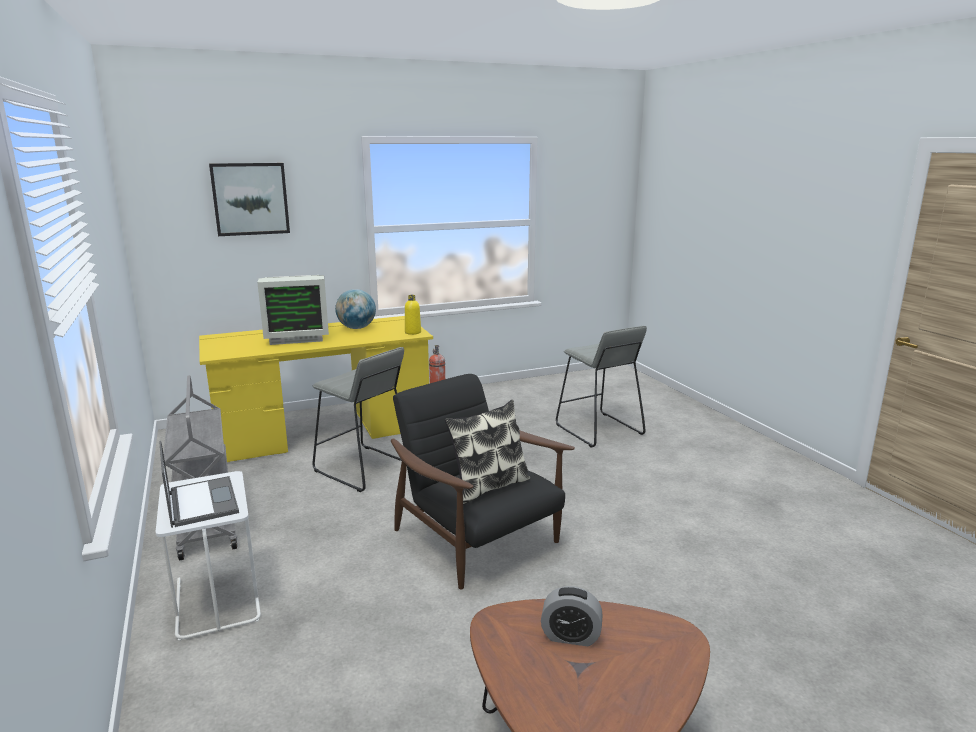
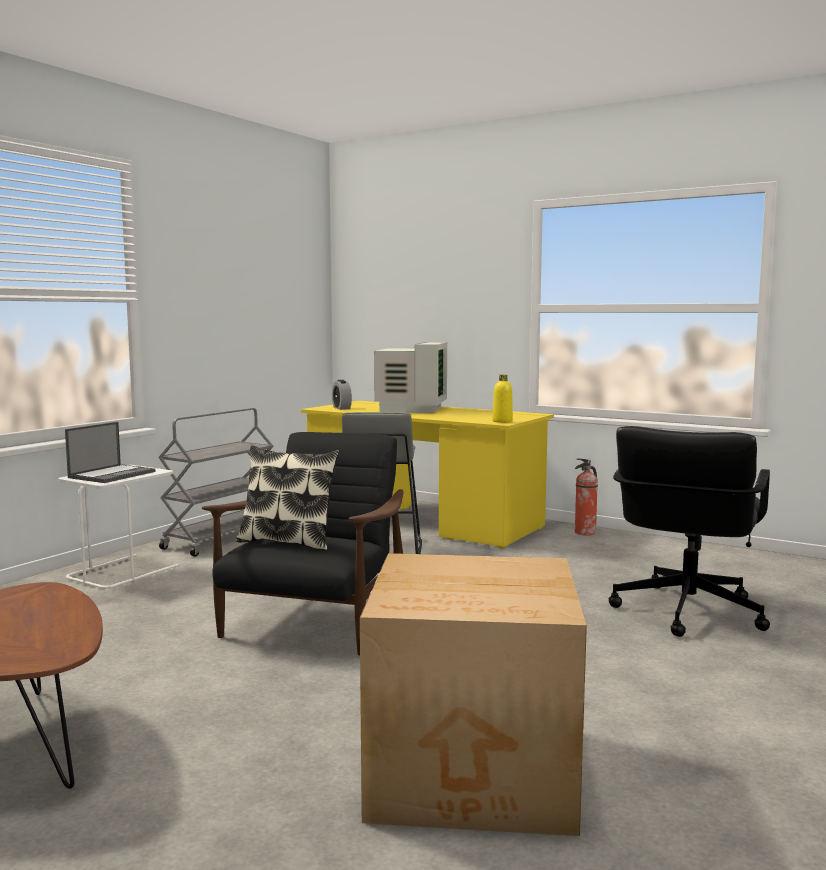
camera: 55 degrees right, 10 degrees down
(250, 199) = (424, 272): picture -> none
(296, 336) = (410, 409): monitor -> monitor turned 120 degrees counterclockwise
(356, 328) = (472, 413): globe -> none
(570, 636) = (26, 615): alarm clock -> alarm clock (341, 408)
(598, 430) = (686, 612): grey stool -> black office chair
(741, 560) = (475, 772): none -> cardboard box

